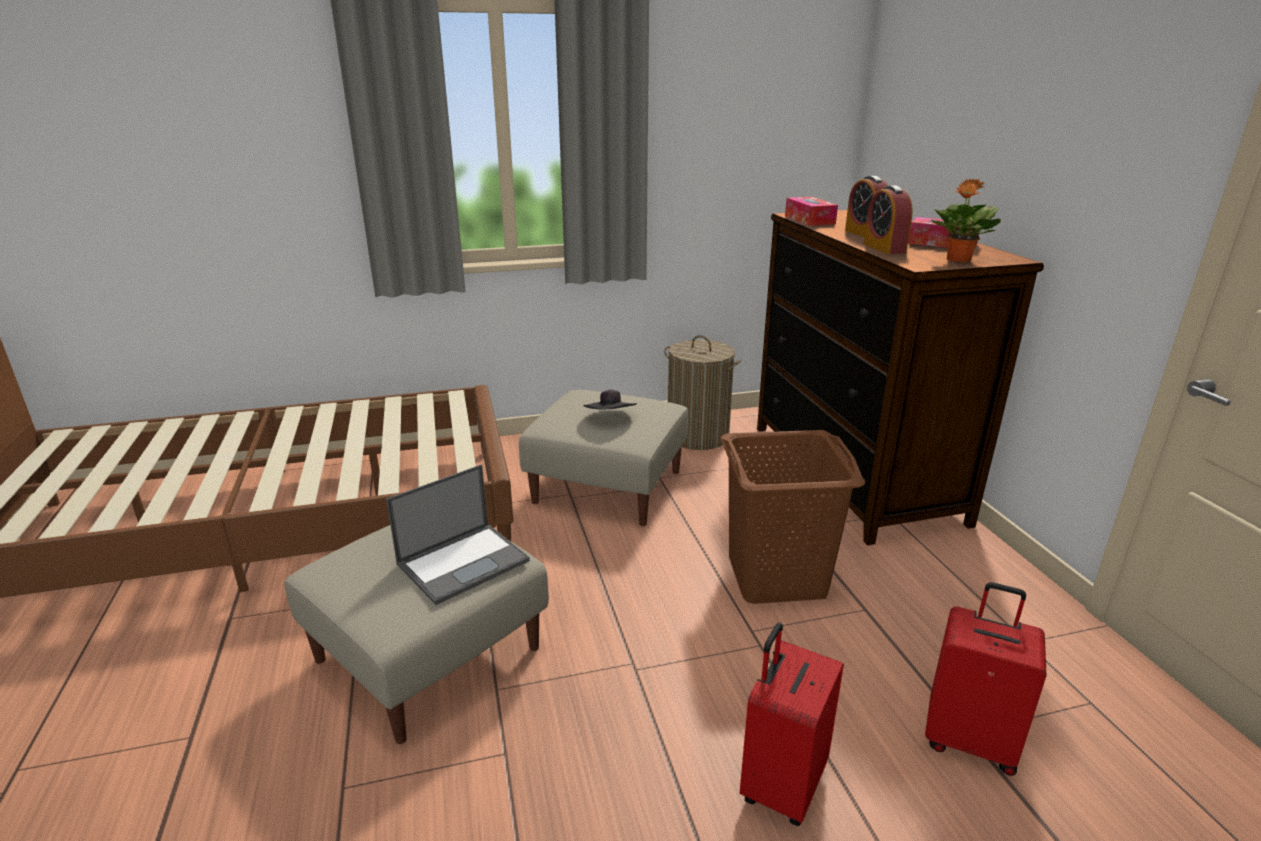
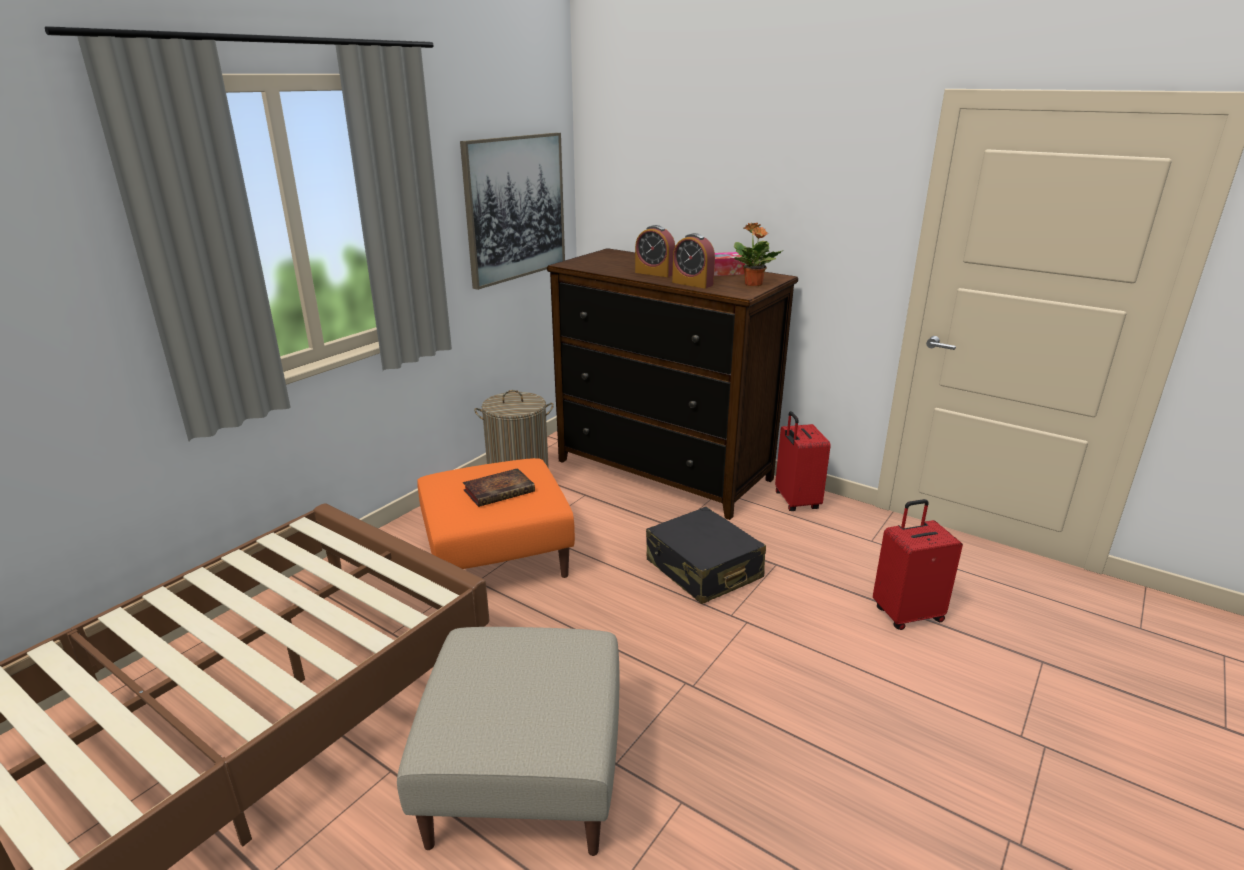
camera: 40 degrees left, 0 degrees up
(464, 562) = (558, 662): laptop -> none
(609, 486) = (498, 557): beige ottoman -> orange ottoman
(611, 419) = (500, 490): black hat -> book
(764, 150) = (515, 208): none -> picture
(777, 577) = (703, 569): brown laundry basket -> black suitcase
(781, 784) = (856, 701): red suitcase -> red suitcase (795, 501)
(809, 220) = (590, 267): tissue box -> none

